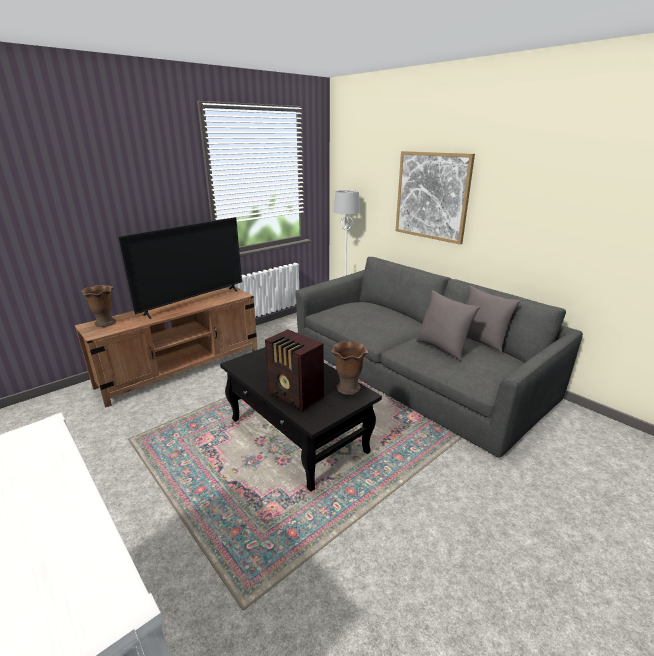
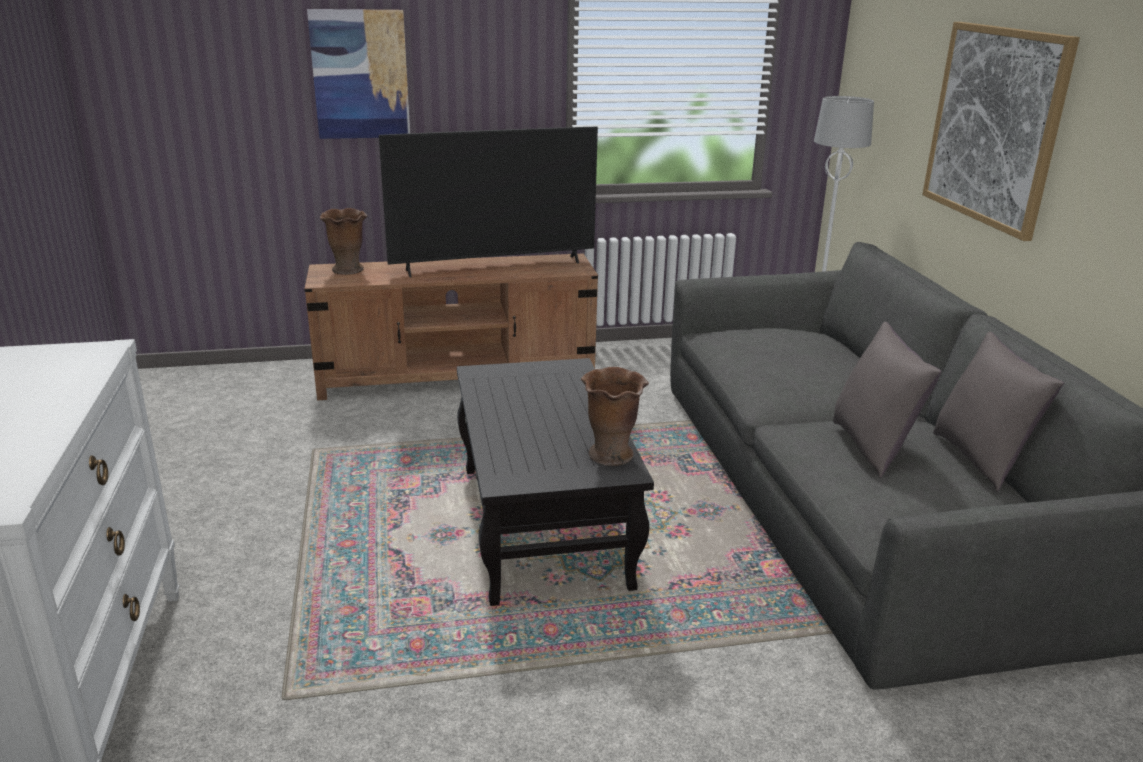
camera: 30 degrees right, 0 degrees up
(85, 201) = (360, 75): none -> picture
(296, 396) = (516, 441): radio -> none

